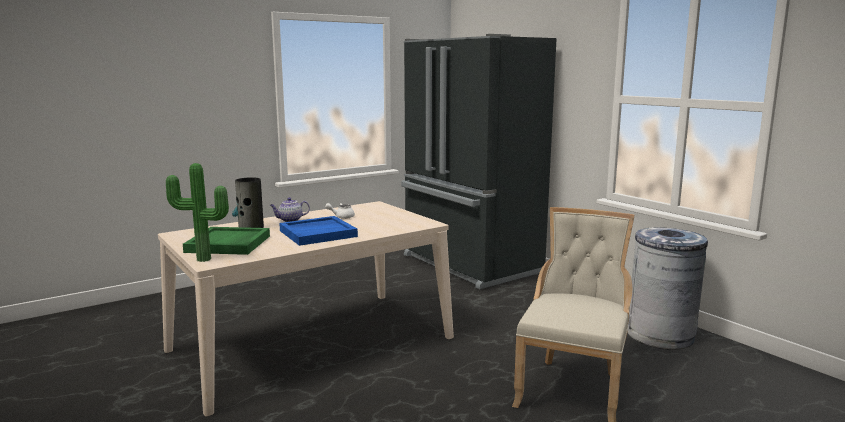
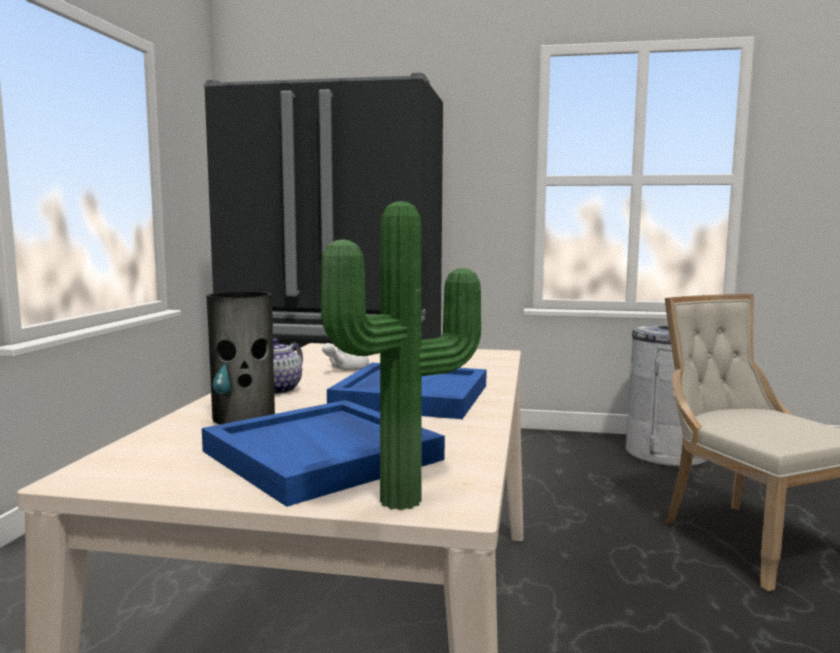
camera: 45 degrees left, 5 degrees down
(229, 244) = (324, 455): green tray -> blue tray

